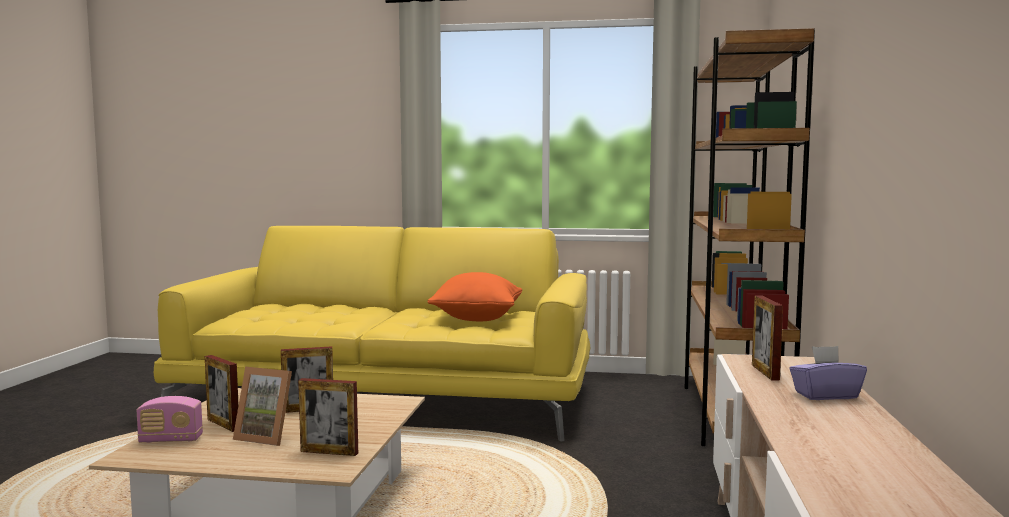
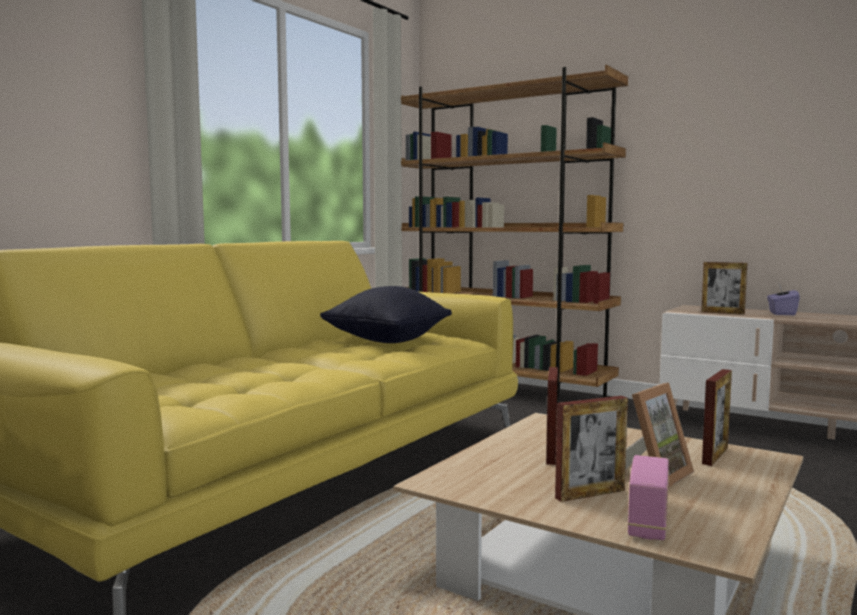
camera: 65 degrees left, 0 degrees up
(477, 318) = (387, 341): orange pillow -> black pillow

